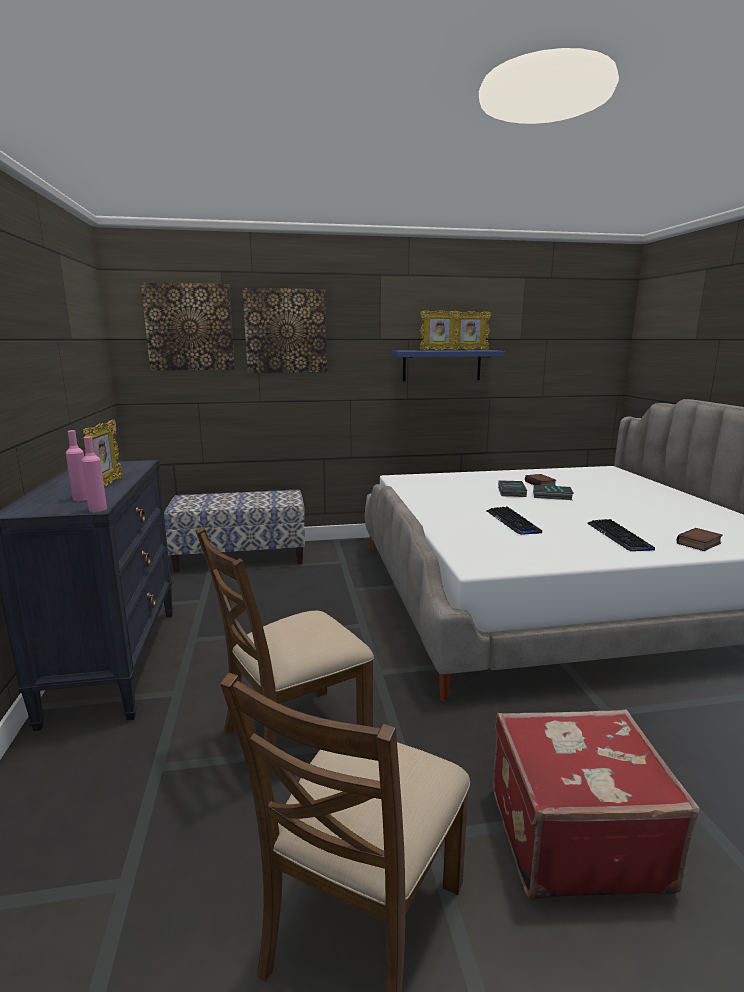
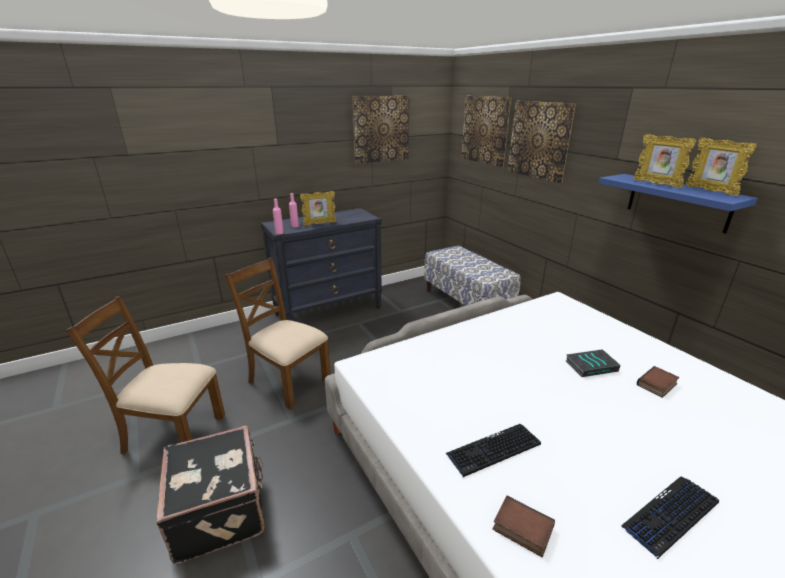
camera: 70 degrees right, 10 degrees up
(64, 323) = (381, 129): none -> picture
(512, 522) = (482, 374): keyboard -> keyboard (670, 515)
(551, 496) = (609, 396): book -> none
(573, 835) = (221, 510): red suitcase -> black suitcase

